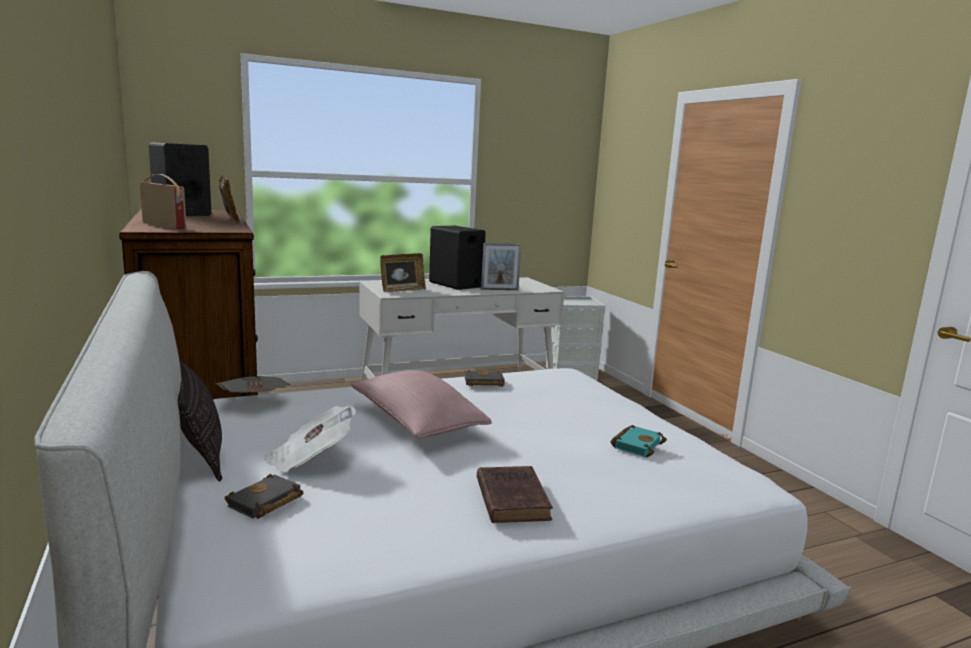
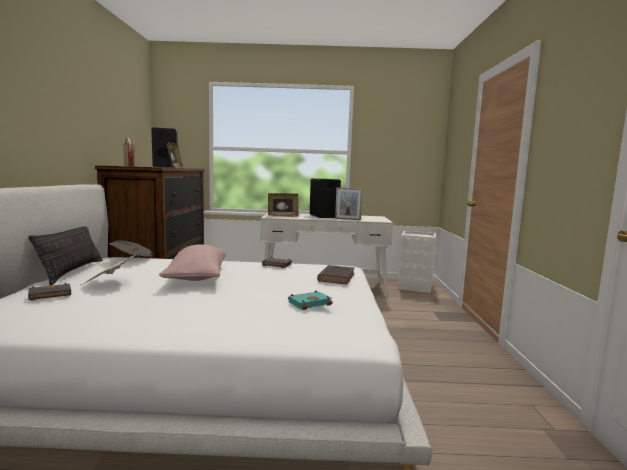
camera: 25 degrees right, 5 degrees down
(511, 498) = (173, 315): brown book -> brown book (336, 277)

